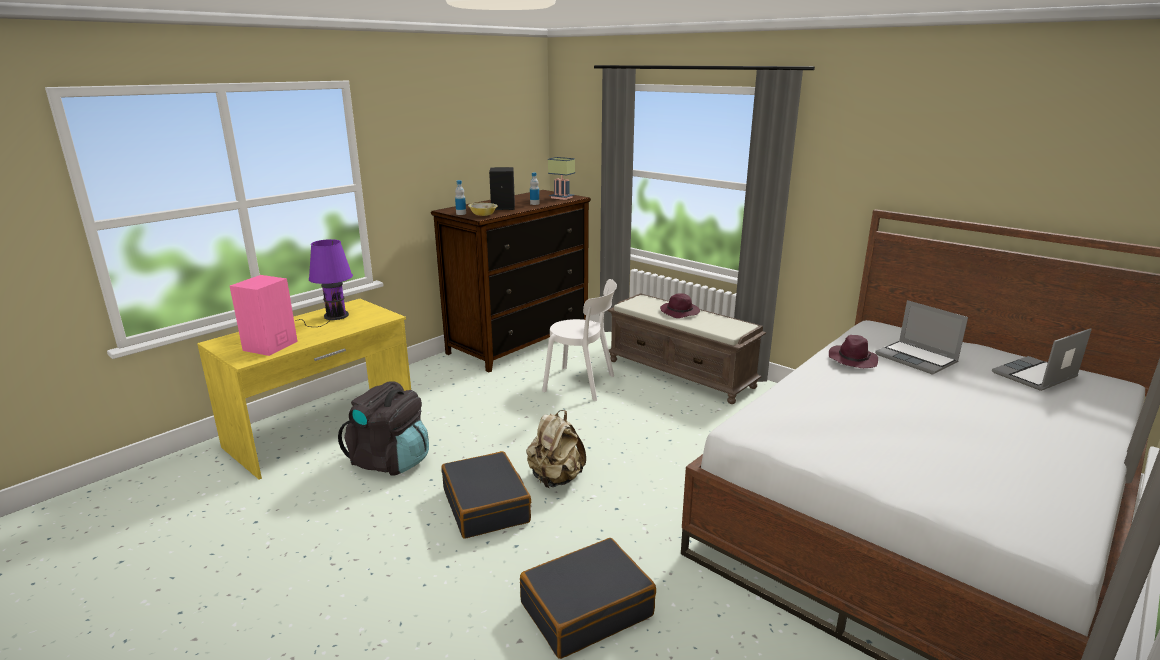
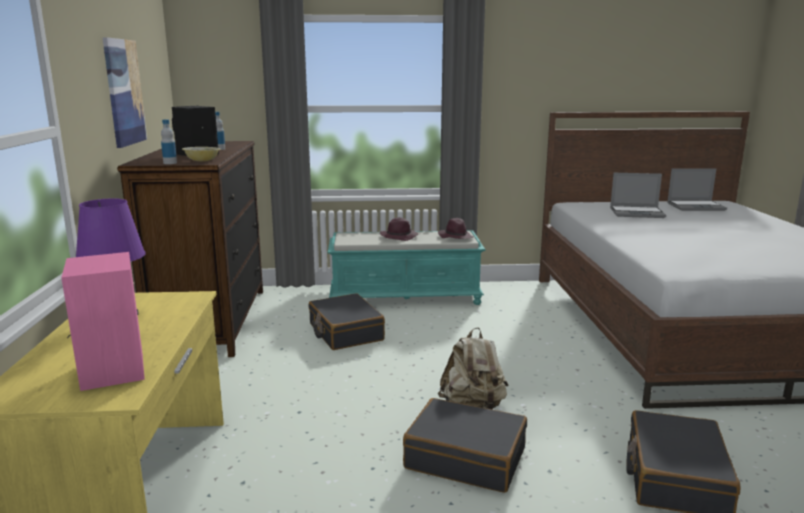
camera: 45 degrees left, 5 degrees down
(390, 461) = (295, 477): black backpack -> none
(460, 154) = (124, 92): none -> picture
(560, 198) = (226, 143): table lamp -> none
(582, 384) = (345, 332): white chair -> black suitcase
(681, 373) = (406, 297): brown bench -> turquoise bench
(852, 360) = (615, 222): purple hat -> purple hat (455, 237)
(1035, 376) = (696, 207): laptop -> laptop turned 105 degrees counterclockwise

